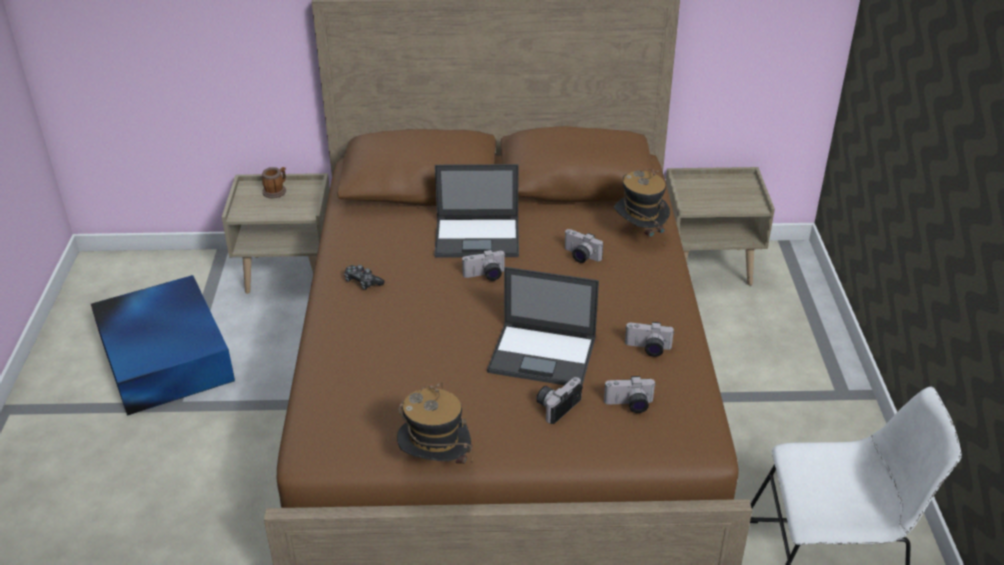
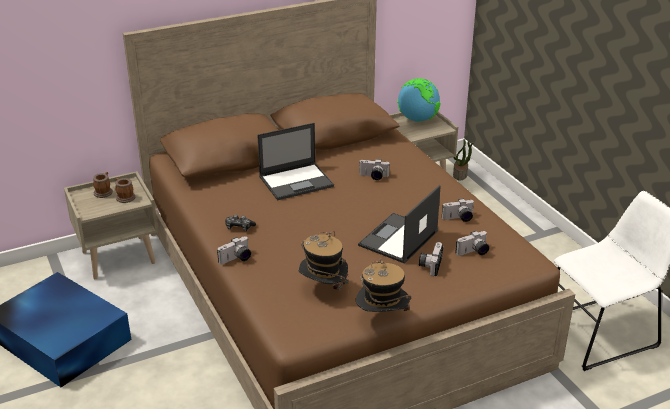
camera: 25 degrees left, 5 degrees down
(293, 203) = (124, 197): none -> mug
(485, 276) = (321, 203): camera -> camera (236, 259)
(543, 355) = (398, 239): laptop -> laptop turned 135 degrees clockwise
(639, 235) = (400, 156): hat -> hat (323, 290)
(728, 184) = (417, 119): none -> globe
(782, 274) = (460, 175): none -> potted plant

